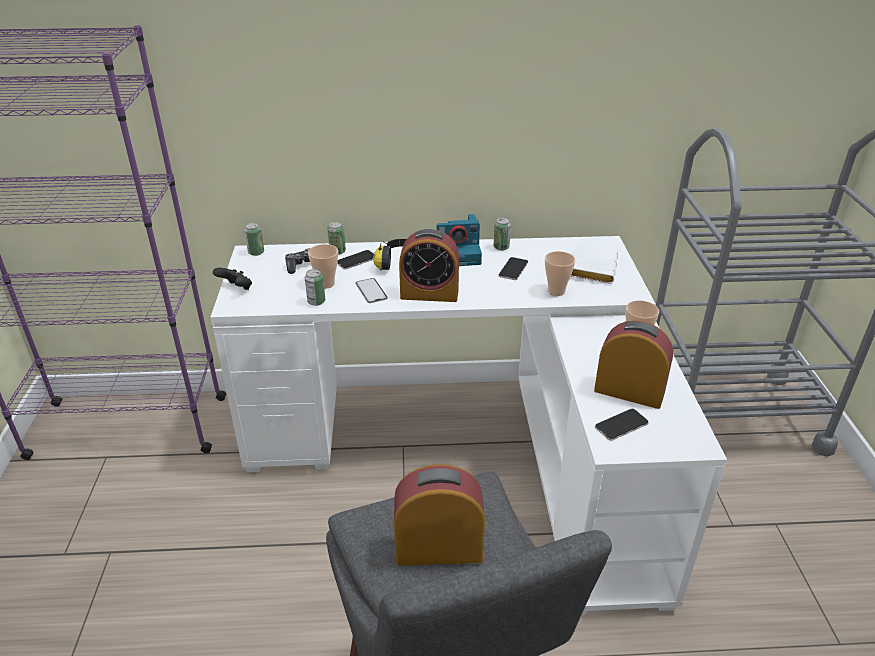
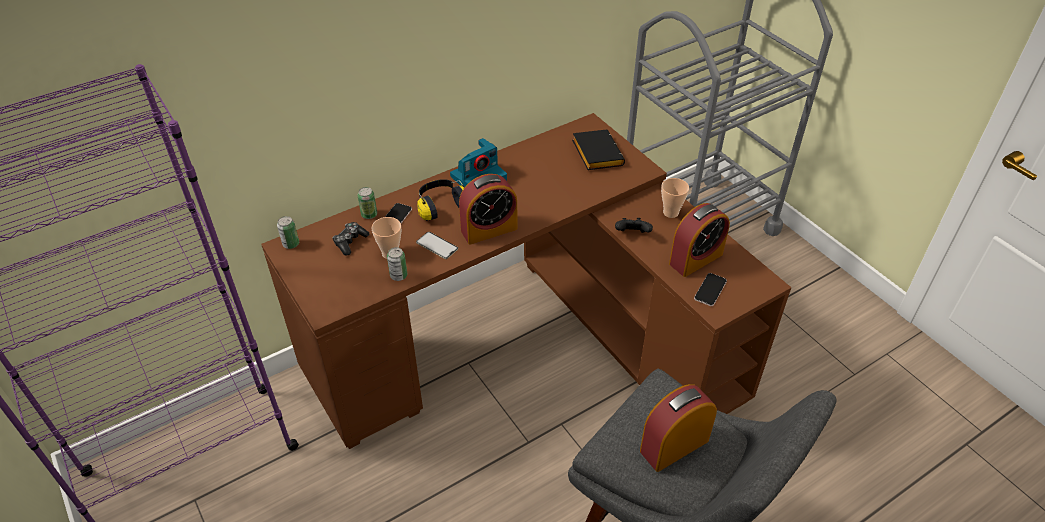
camera: 30 degrees left, 10 degrees up
(236, 288) = (310, 291): black game controller -> black game controller (632, 234)
(473, 451) = (528, 341): white desk -> brown desk
(501, 247) = (509, 158): can -> none
(513, 269) = (537, 178): phone -> none
(556, 291) = (587, 188): cup -> none
(591, 267) = (595, 153): white book -> black book
(629, 392) = (696, 259): alarm clock -> alarm clock turned 150 degrees clockwise

